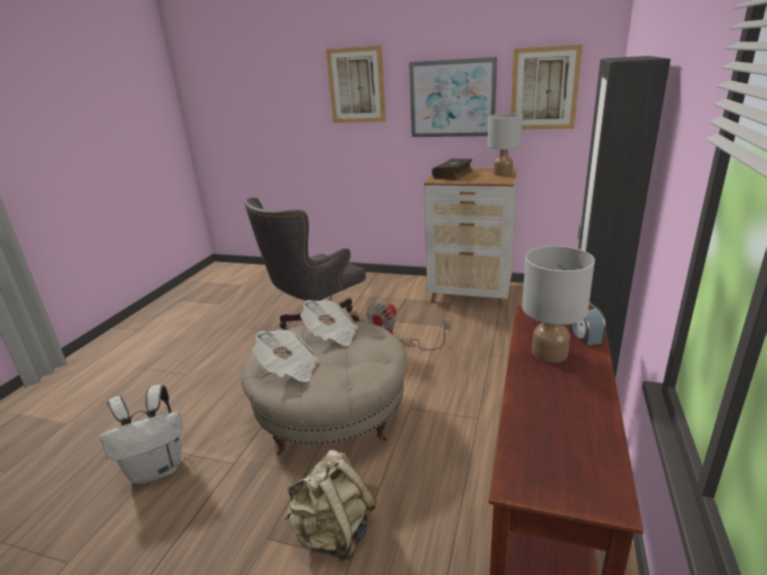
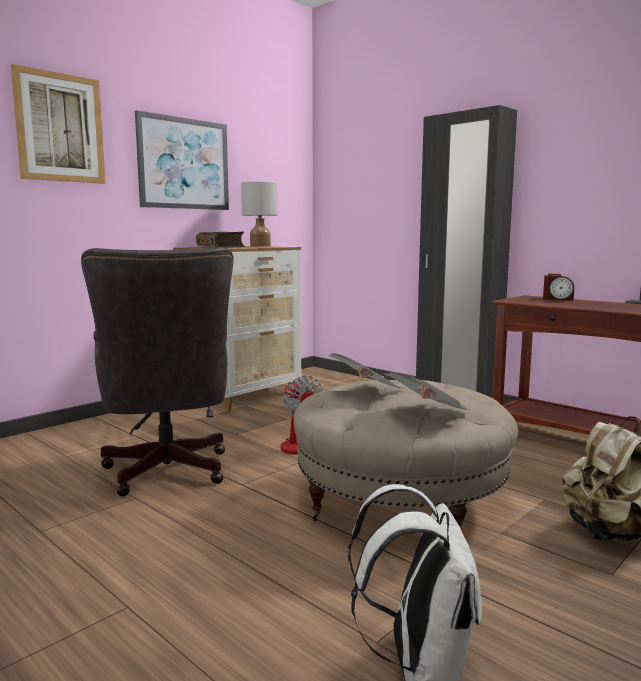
camera: 65 degrees left, 15 degrees down
(544, 89) = (264, 165): picture -> none
(550, 353) = (580, 304): grey table lamp -> none

